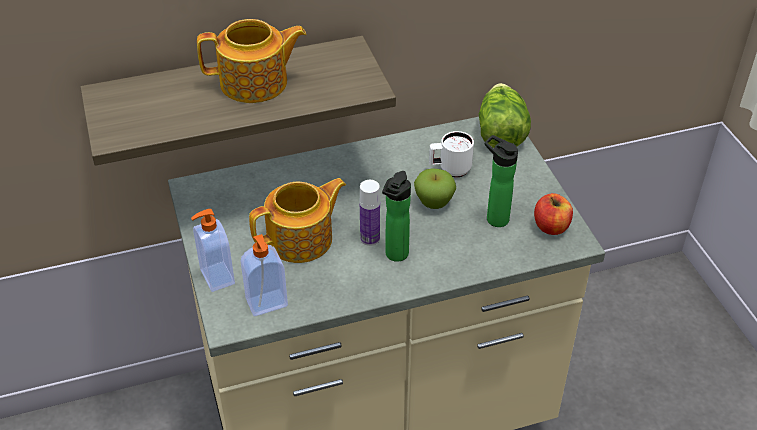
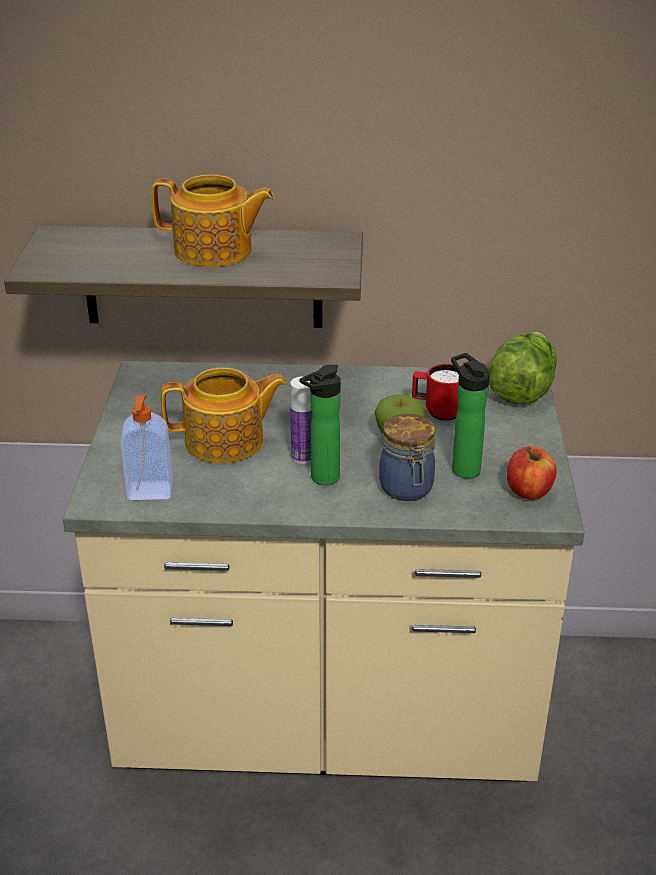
camera: 20 degrees right, 10 degrees down
(216, 277) = (112, 456): soap dispenser -> none
(450, 170) = (437, 412): white mug -> red mug
(463, 248) = (407, 489): none -> jar

